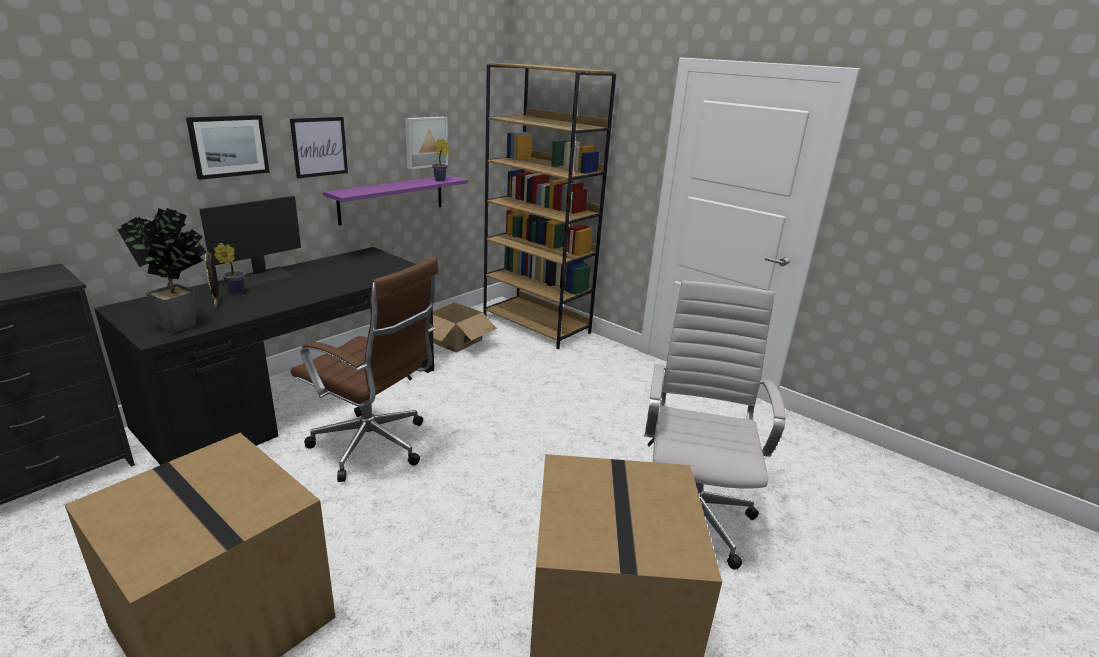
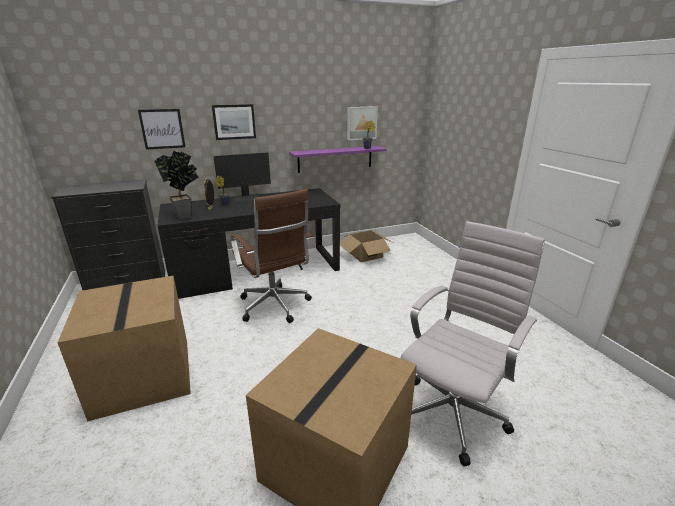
camera: 30 degrees right, 0 degrees up
(319, 147) = (288, 124): picture -> picture (162, 129)
(537, 325) = (427, 254): brown bookcase -> none

